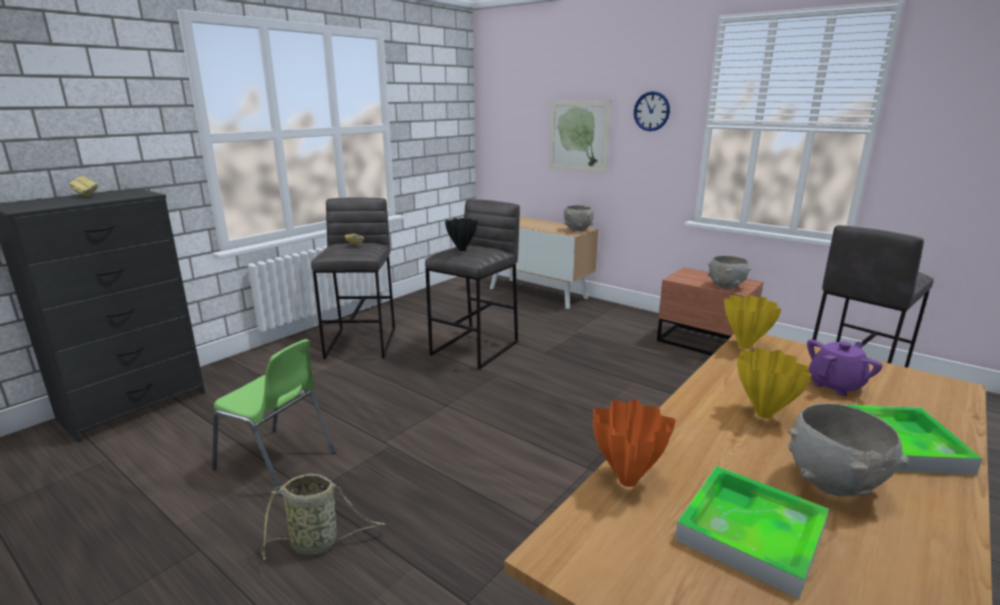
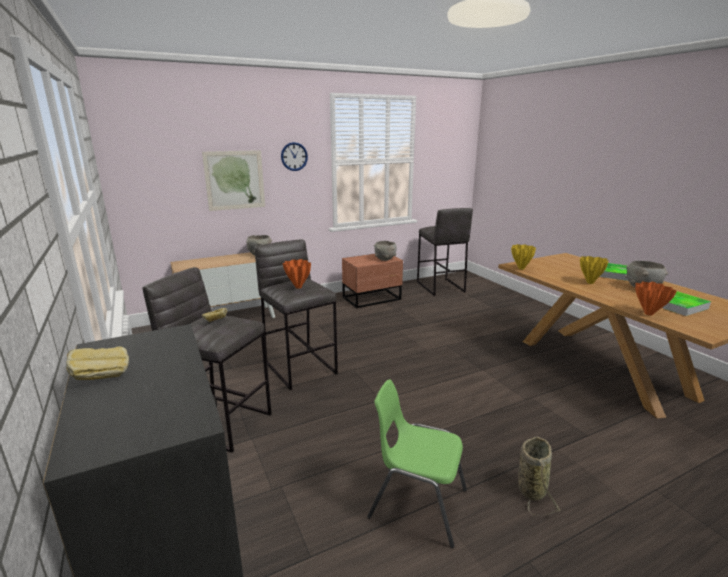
camera: 65 degrees left, 0 degrees up
(277, 461) = (416, 503): green chair -> green chair turned 120 degrees counterclockwise
(462, 250) = (298, 287): black vase -> orange vase
(835, 385) = (564, 267): purple teapot -> none

